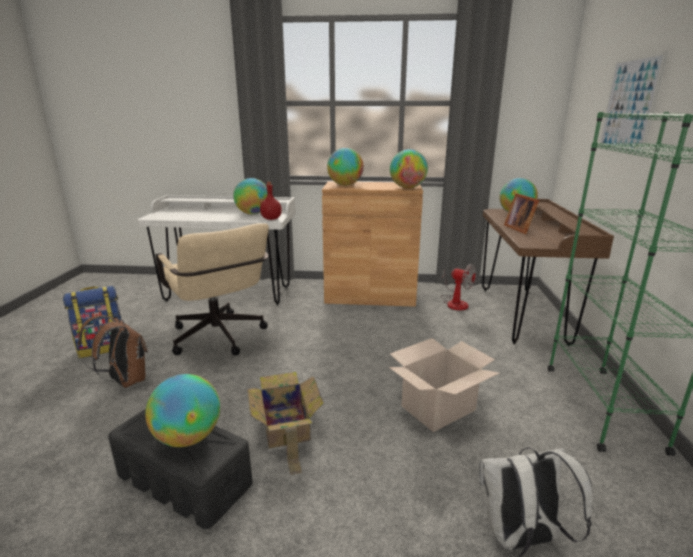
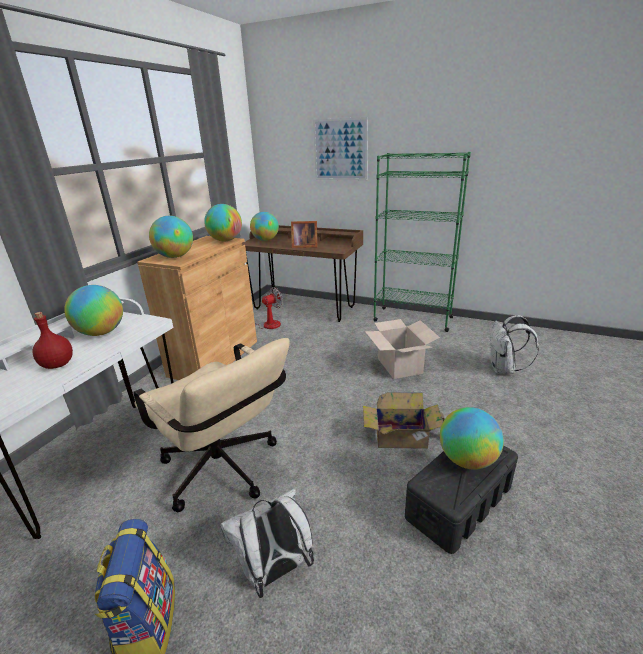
camera: 70 degrees left, 5 degrees up
(125, 381) = (274, 572): brown backpack -> white backpack
(220, 339) = (226, 472): beige office chair -> beige office chair turned 60 degrees clockwise
(271, 219) = (148, 323): red bottle -> red bottle (57, 365)

